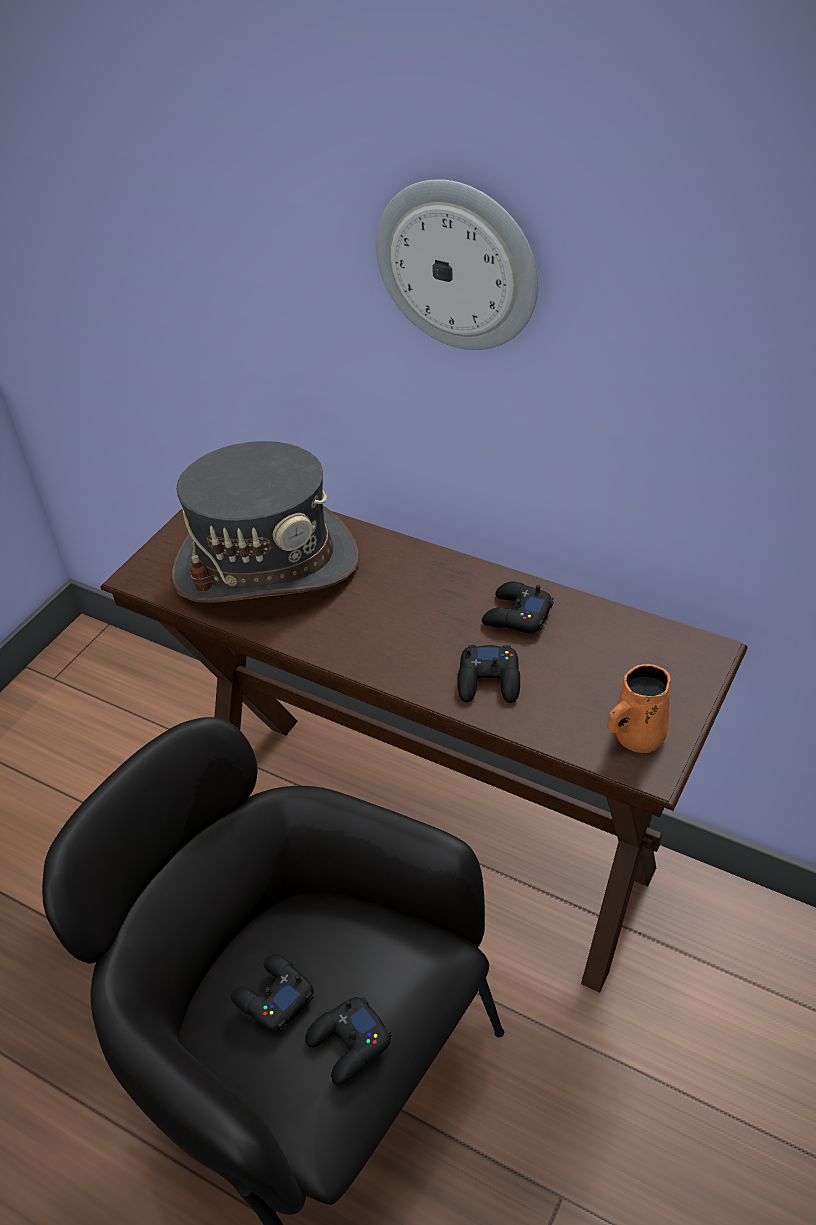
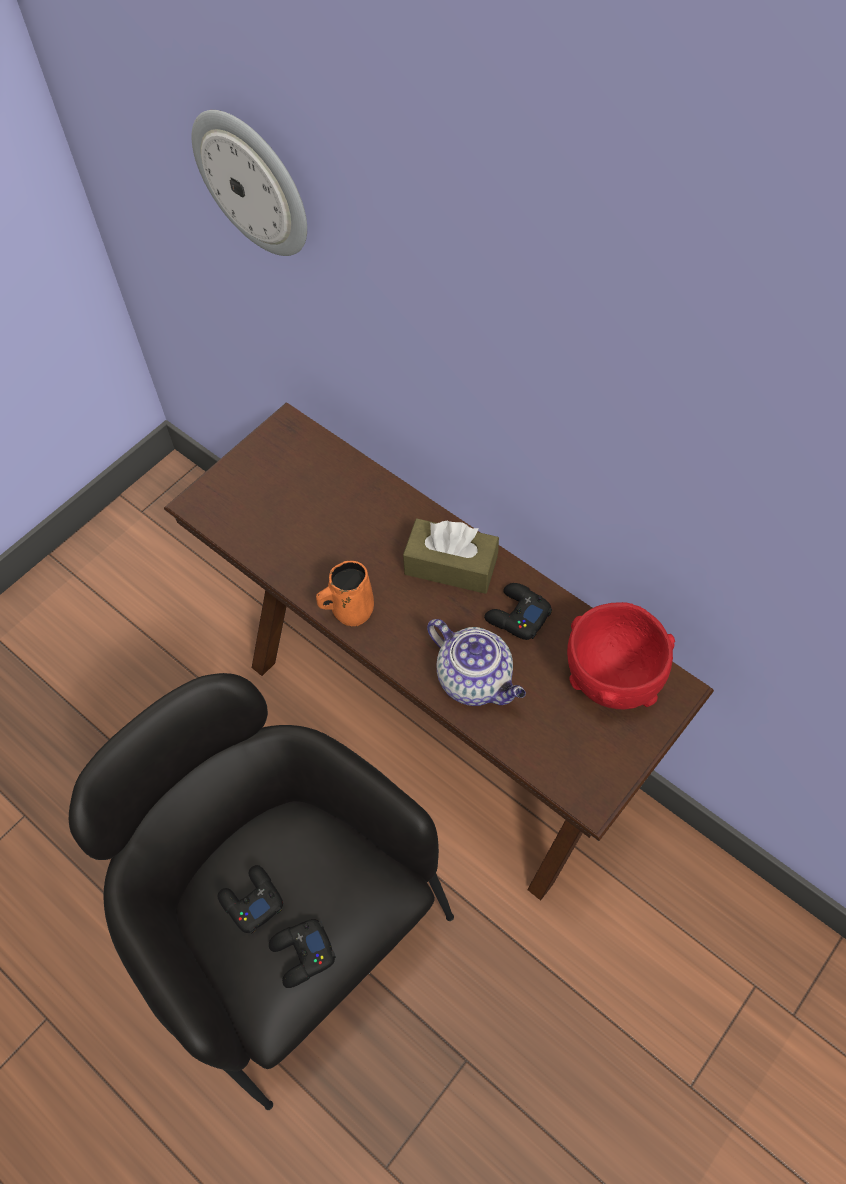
camera: 10 degrees right, 15 degrees up
(266, 565) = (310, 515): grey hat -> none
(432, 584) = (451, 566): none -> brown tissue box
(458, 265) = (505, 323): wall clock -> wall clock (253, 182)
(489, 680) = (476, 680): black game controller -> teapot
(636, 653) = (612, 678): none -> red bowl
(636, 736) = (587, 764): orange mug -> orange mug (350, 610)

